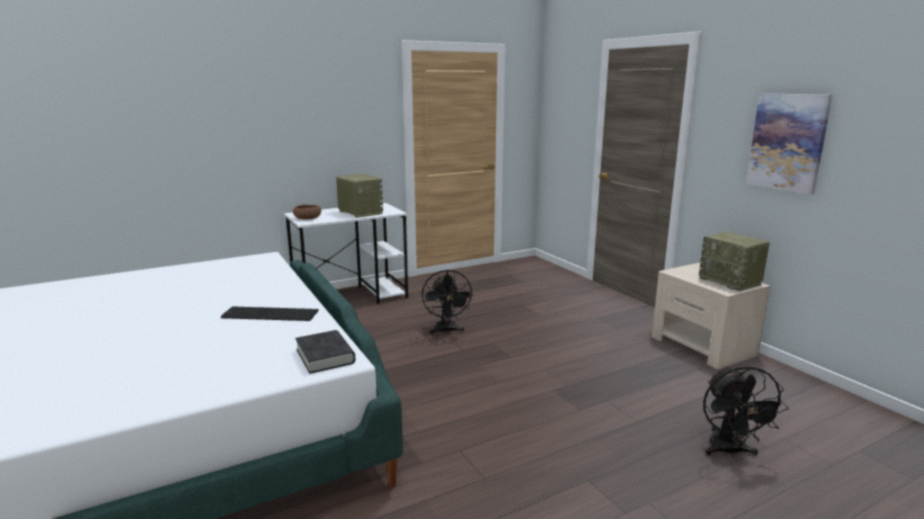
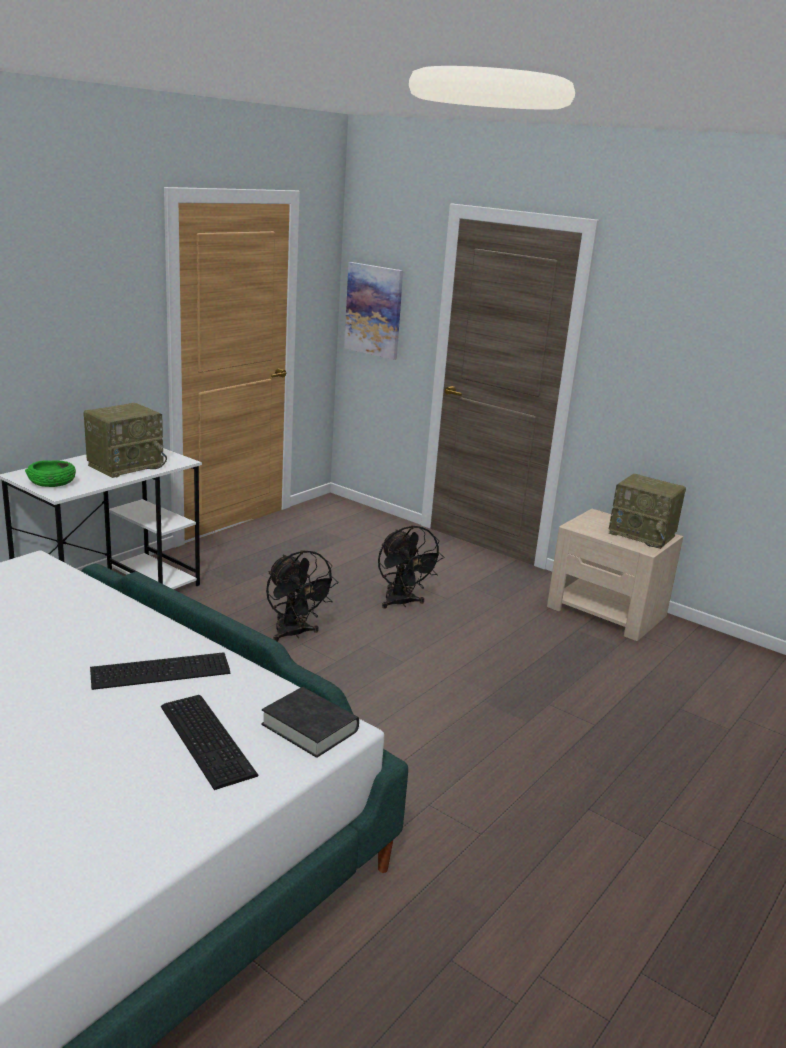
camera: 25 degrees left, 5 degrees up
(255, 352) = (209, 738): none -> keyboard
(307, 218) = (51, 483): brown bowl -> green bowl
(359, 212) = (126, 465): radio -> radio turned 105 degrees clockwise
(729, 451) = (700, 743): black fan -> black fan (401, 603)
(787, 142) = (707, 372): picture -> picture (374, 310)

